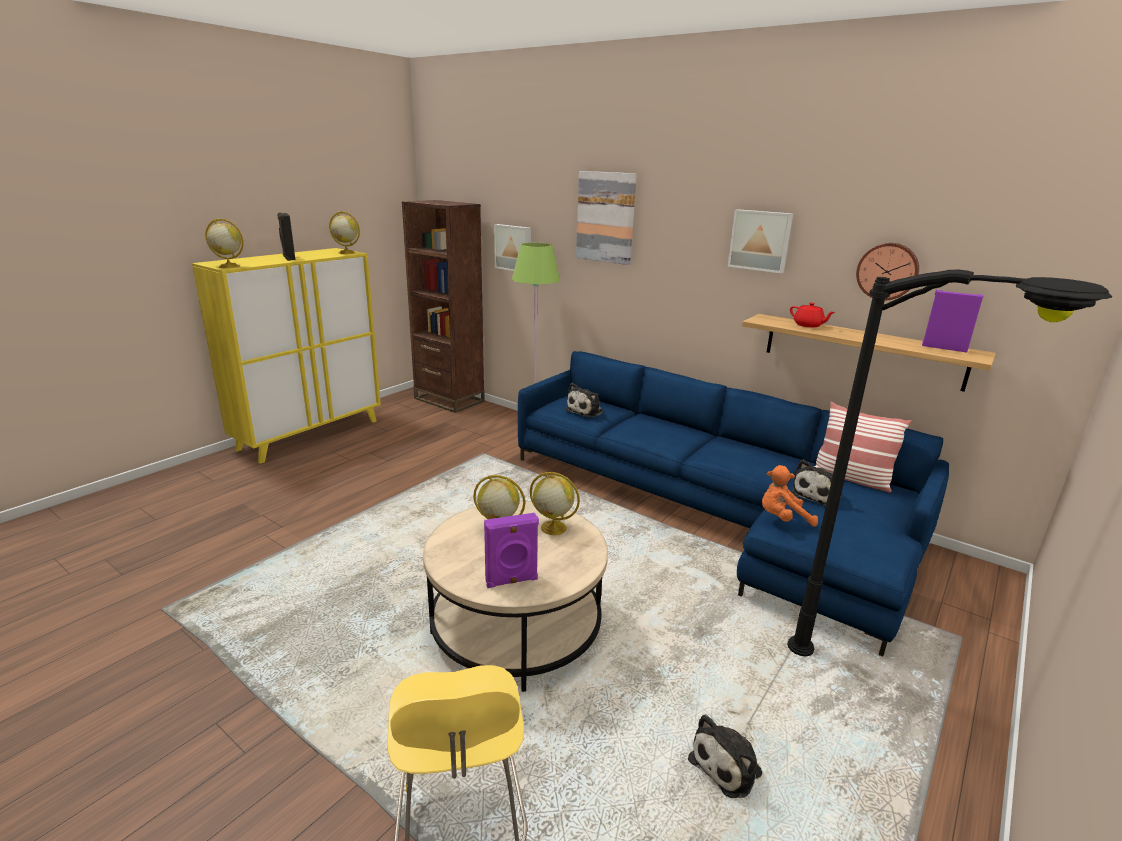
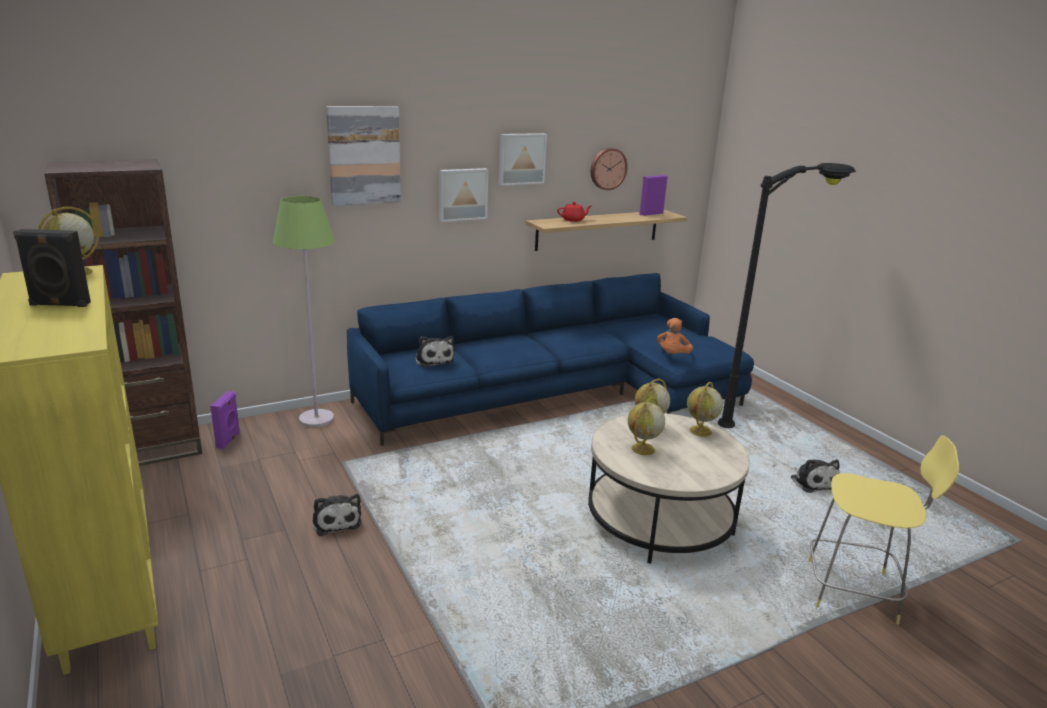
camera: 65 degrees left, 0 degrees up
(228, 266) = (76, 343): globe -> globe (700, 431)
(511, 581) = (717, 460): purple speaker -> purple speaker (229, 440)
(514, 248) = (226, 210): picture -> picture (462, 194)
(817, 495) = (649, 336): plush toy -> plush toy (336, 521)
(851, 478) = (632, 320): pillow -> none

